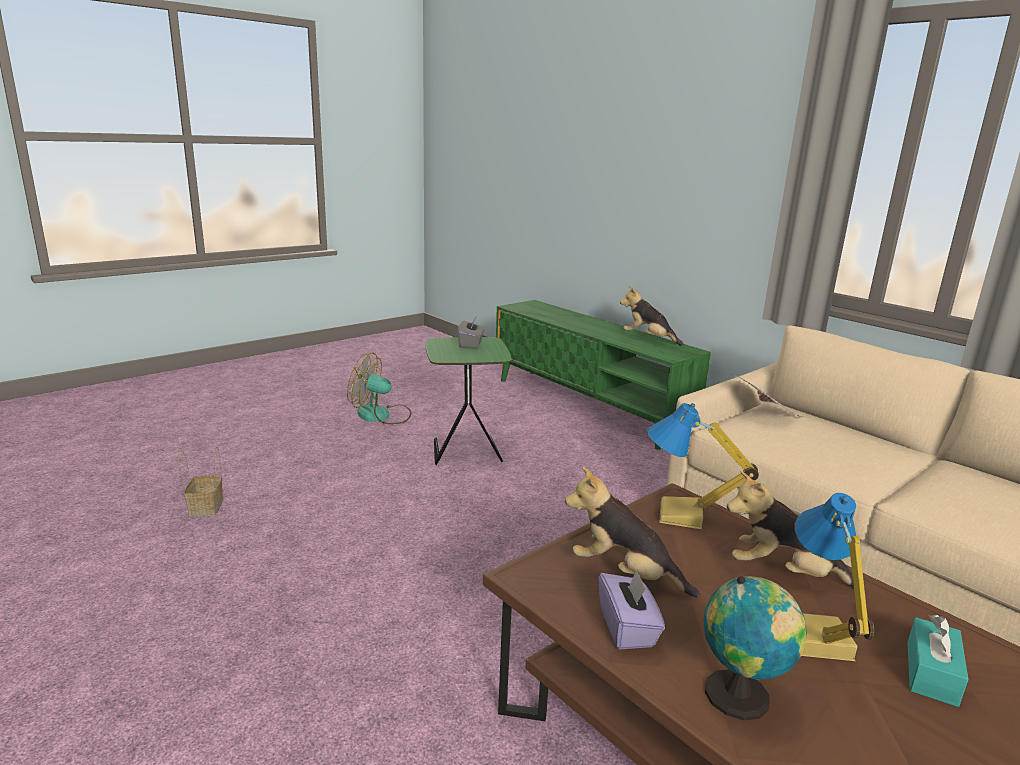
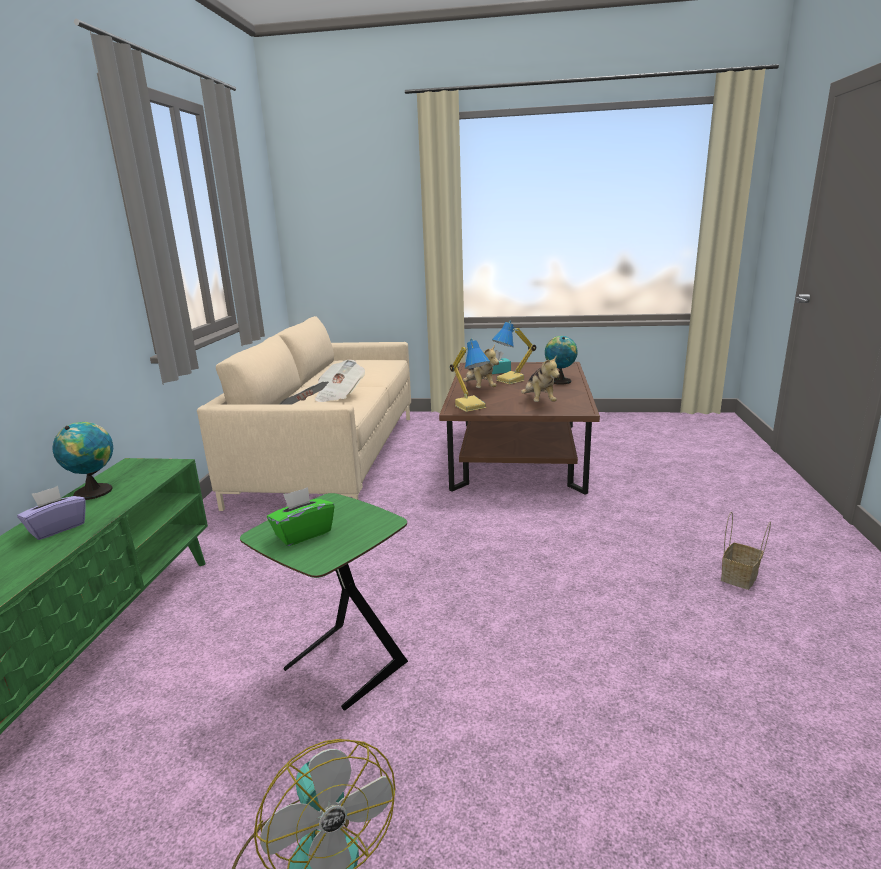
camera: 130 degrees left, 0 degrees up
(205, 506) = (739, 750): basket -> basket (739, 578)
(471, 344) = (303, 534): grey tissue box -> green tissue box
(627, 628) = (566, 394): purple tissue box -> purple tissue box (57, 528)
(648, 339) = (95, 491): plush toy -> globe
(817, 445) = (339, 395): none -> newspaper

